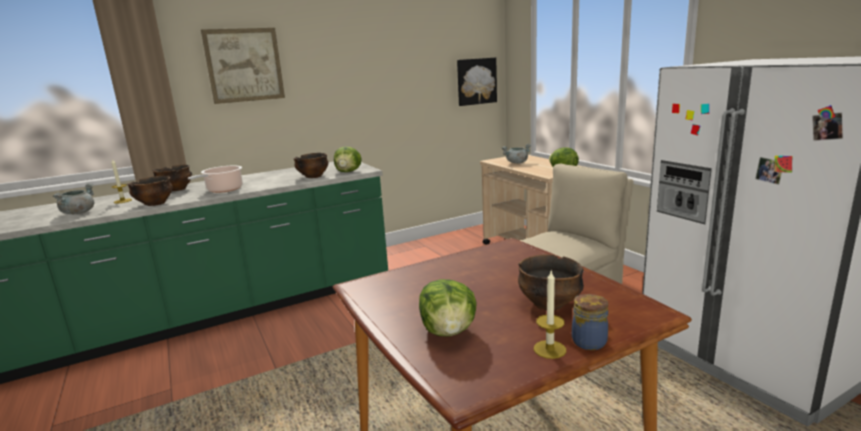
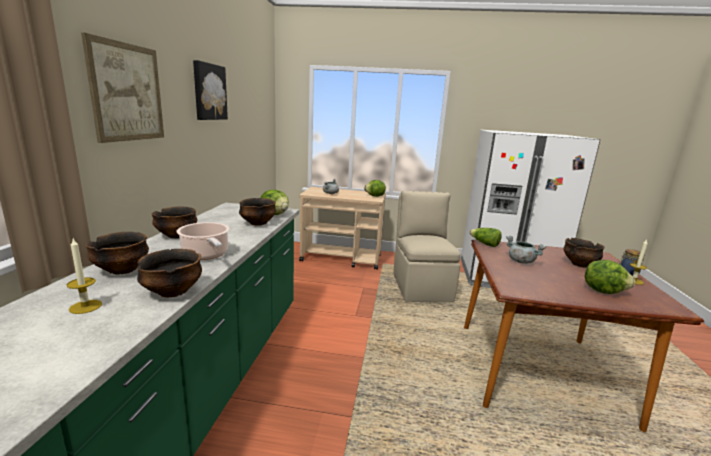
camera: 55 degrees left, 0 degrees up
(78, 213) = (66, 347): grey cooking pot -> grey cooking pot (520, 261)
(250, 177) = (177, 236): none -> bowl
(476, 81) = (265, 128): picture -> picture (209, 92)
(505, 245) = (484, 244): none -> lettuce

